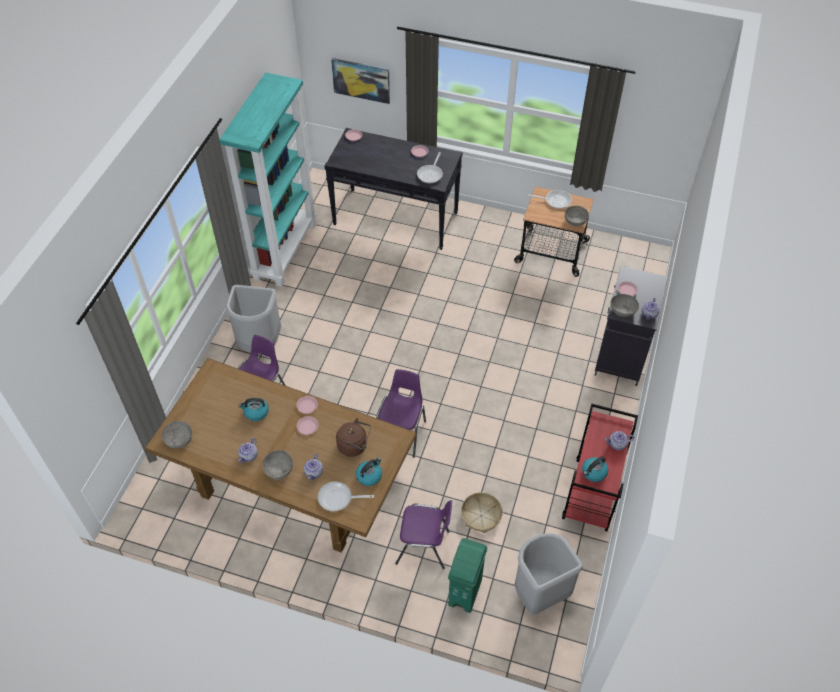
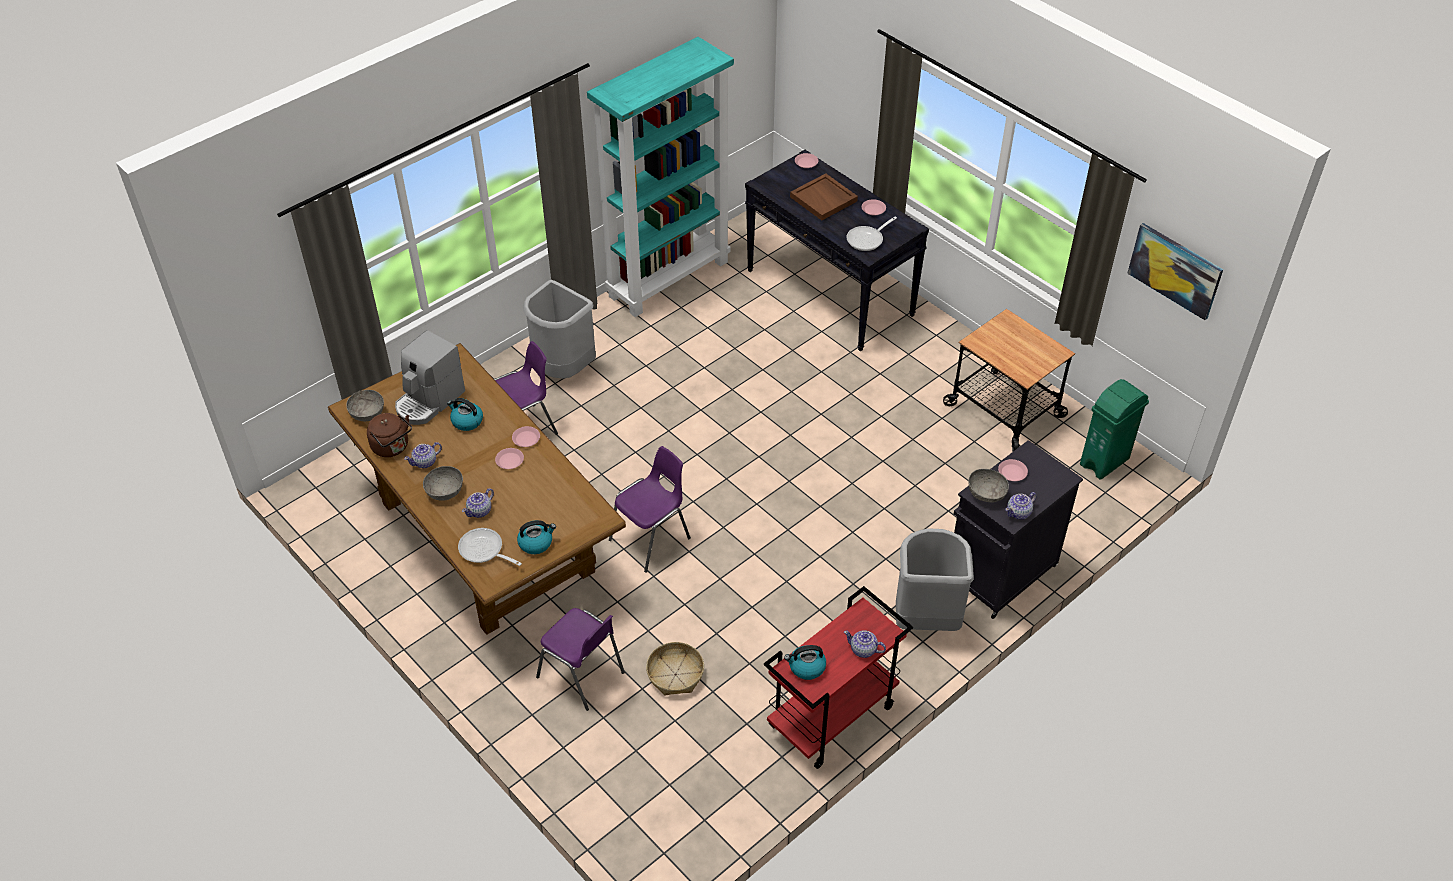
camera: 30 degrees right, 5 degrees down
(218, 410) = (429, 401): none -> coffee machine
(354, 446) = (544, 504): brown kettle -> brown kettle (392, 447)
(361, 80) = (838, 92): picture -> picture (1175, 270)
(383, 157) = (824, 199): none -> brown tray
(465, 592) = (592, 748): green trash can -> green trash can (1105, 461)
(539, 593) = (678, 796): grey trash can -> grey trash can (925, 620)
(555, 201) = (1020, 336): frying pan -> none
(575, 220) = (1028, 370): grey bowl -> none

